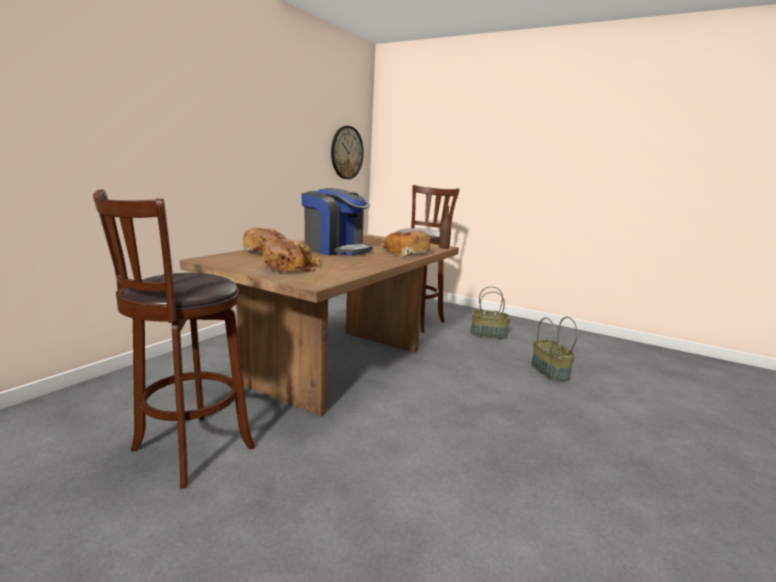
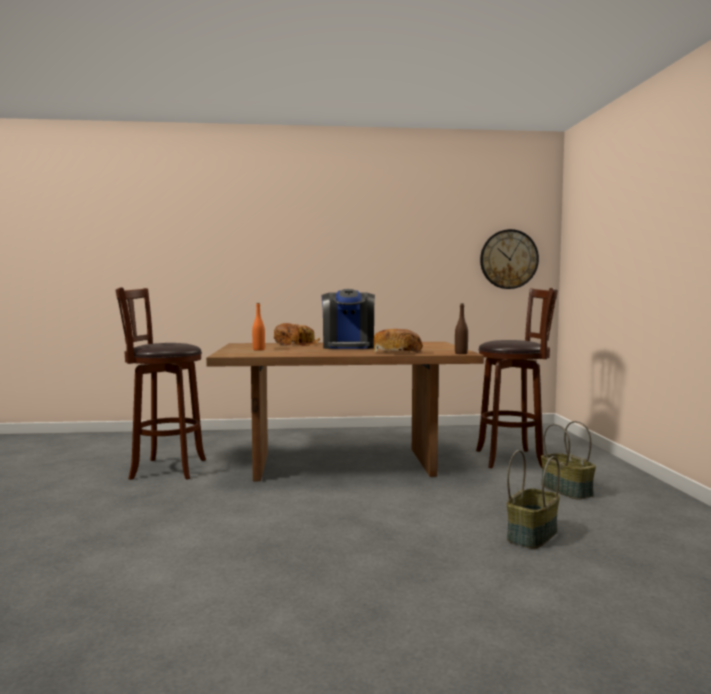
camera: 55 degrees right, 10 degrees down
(290, 267) = (258, 350): bread -> orange bottle

